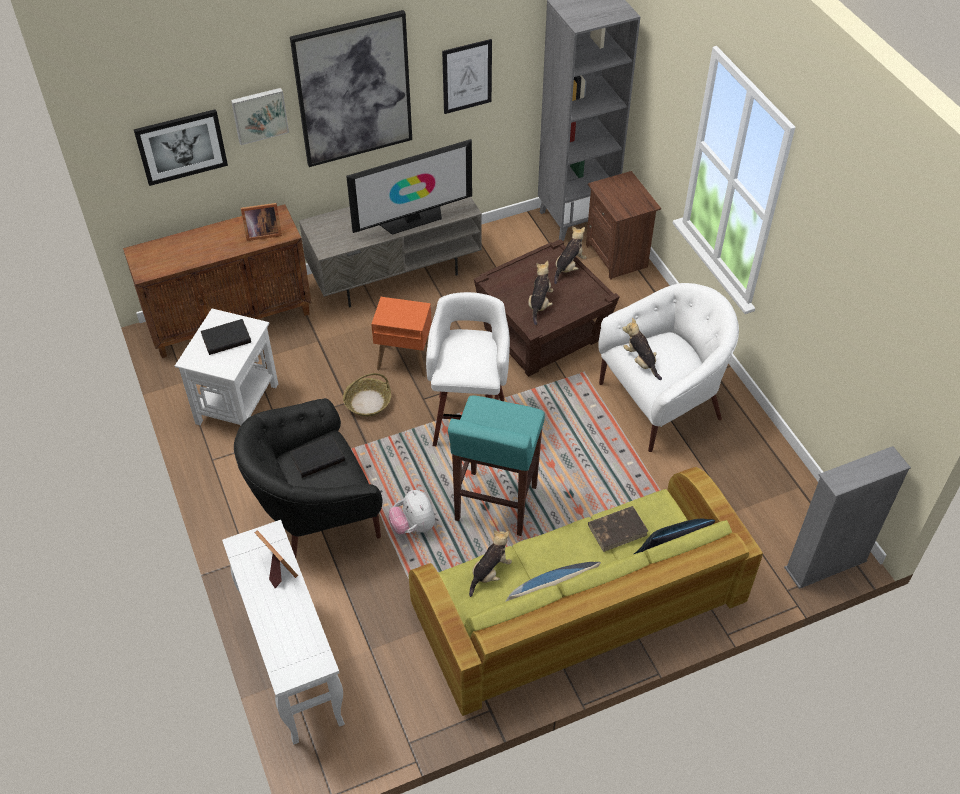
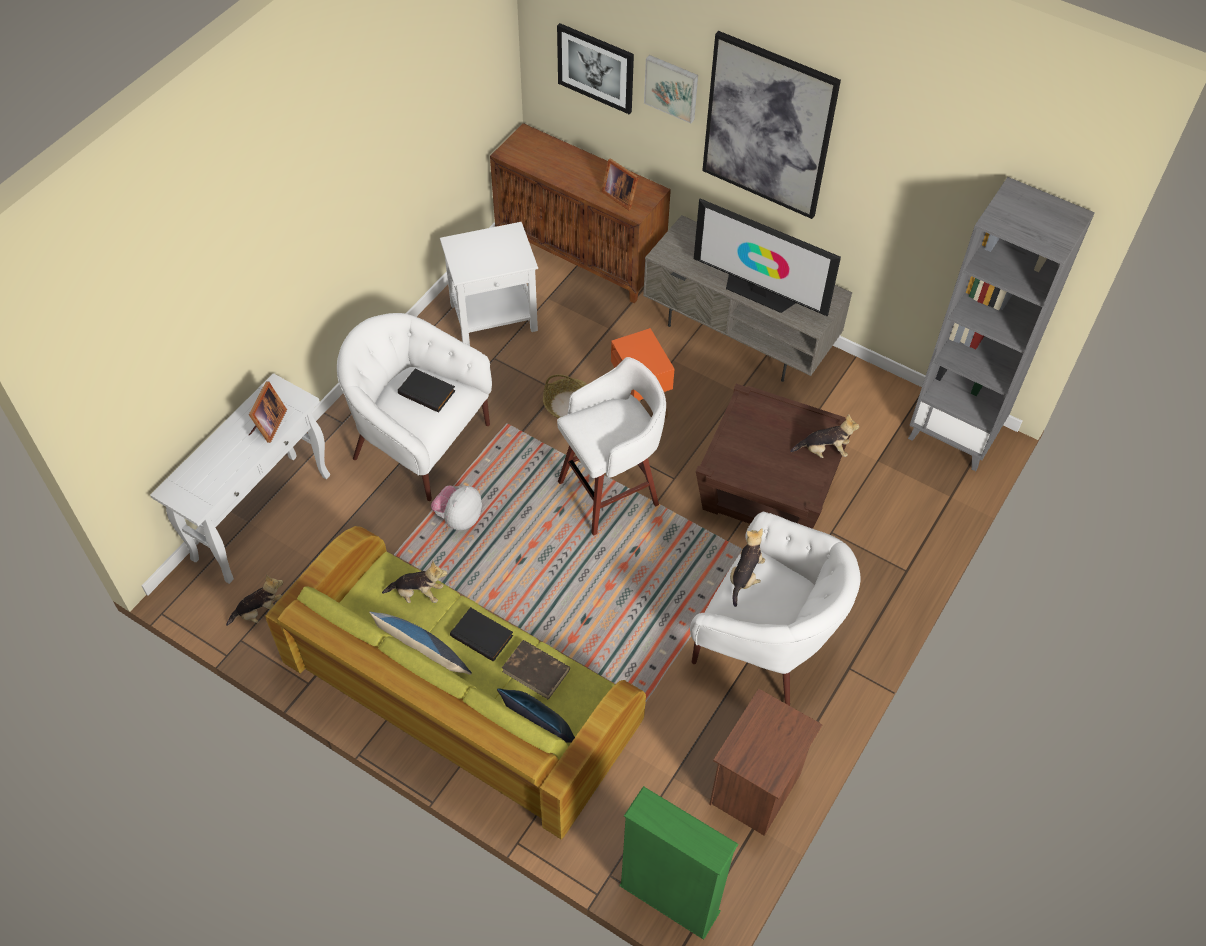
camera: 55 degrees right, 5 degrees up
(226, 338) = (495, 251): black book -> black book (483, 635)
(316, 515) = (419, 442): black armchair -> white armchair
(467, 76) = (892, 196): picture -> none
(495, 504) = (529, 567): turquoise stool -> none
(539, 304) = (751, 454): plush toy -> plush toy (260, 613)
(617, 256) = (935, 498): brown nightstand -> brown nightstand (757, 789)
(825, 565) = (669, 899): grey bookcase -> green bookcase

